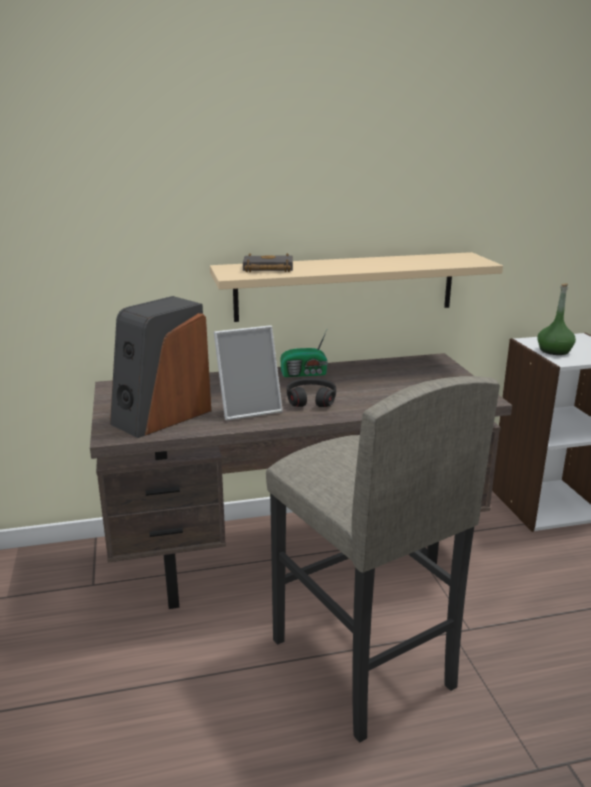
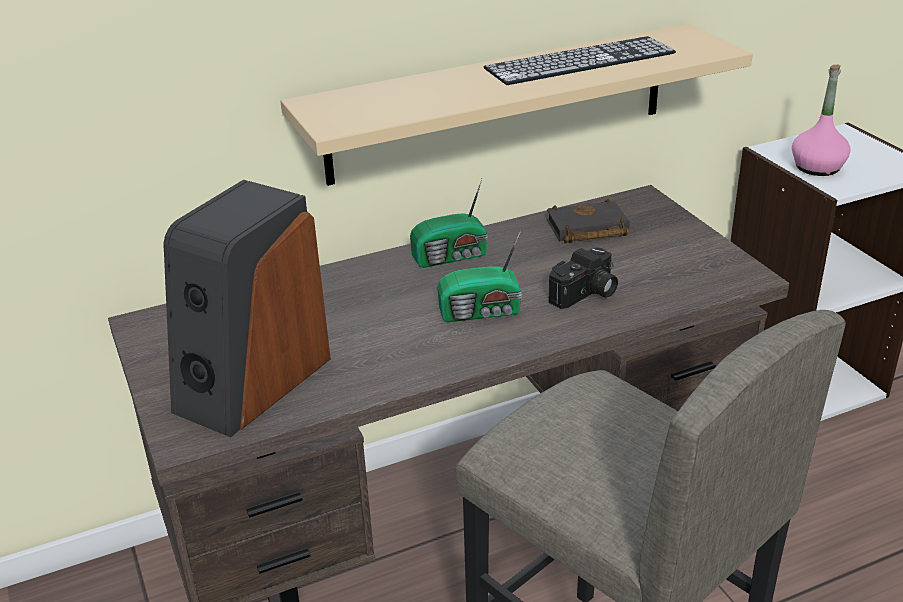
camera: 10 degrees left, 10 degrees up
(249, 409) = (390, 345): picture frame -> none
(266, 269) = (383, 101): black book -> black book (586, 230)
(311, 399) = (482, 312): black headphones -> radio
(378, 398) = (586, 294): none -> camera
(393, 261) = (580, 61): none -> keyboard
(554, 351) = (817, 167): green bottle -> pink bottle

